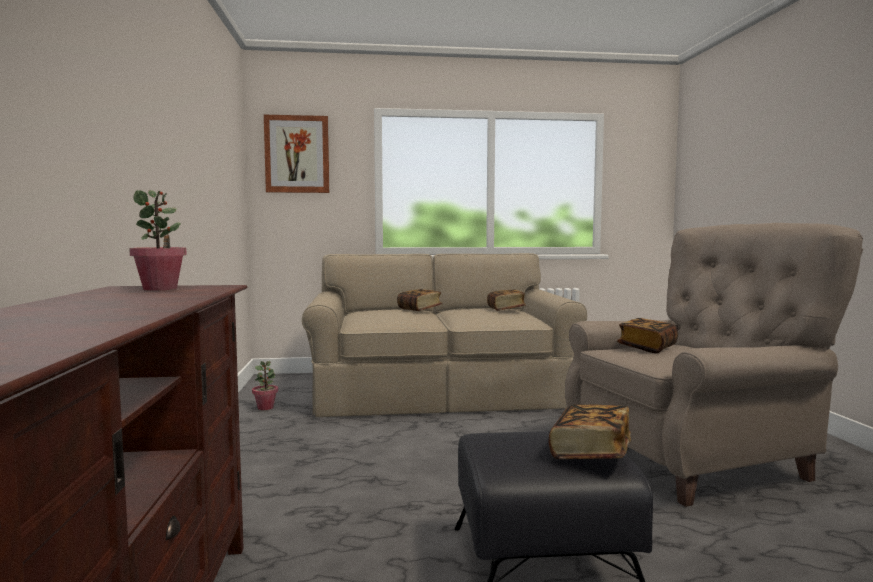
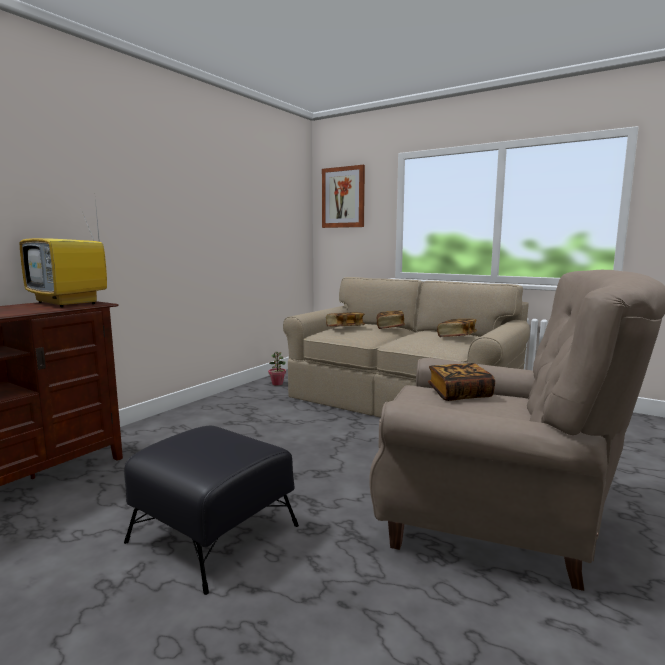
camera: 40 degrees right, 5 degrees up
(160, 289) = (69, 303): potted plant -> television
(590, 452) = (214, 459): book -> book (345, 328)

